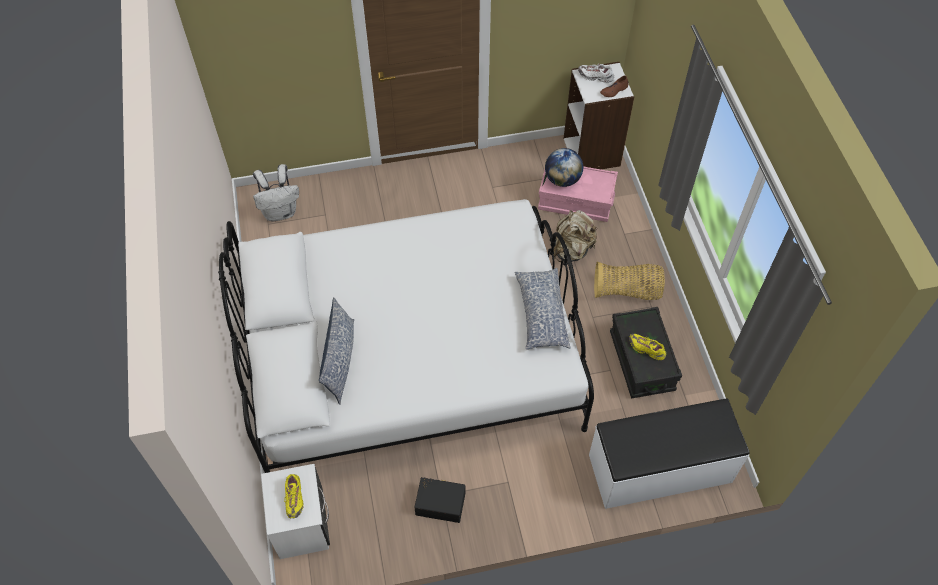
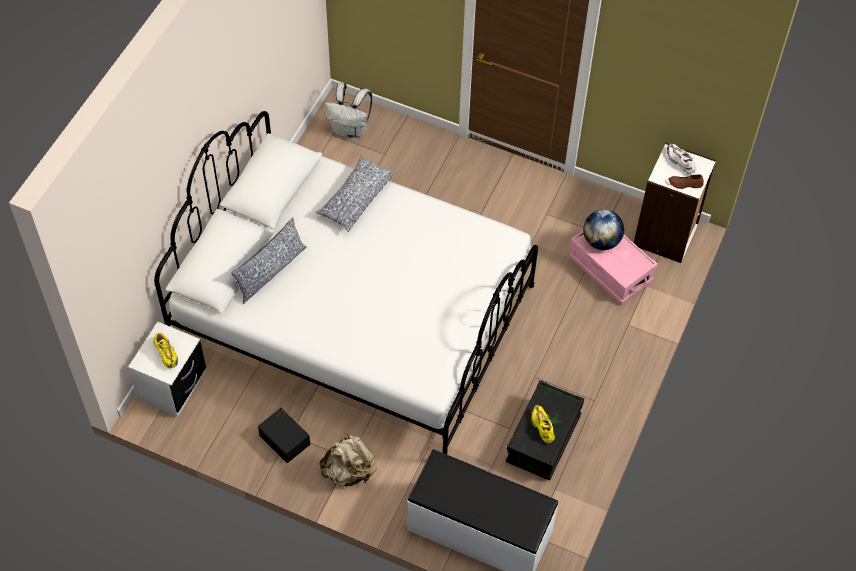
camera: 35 degrees right, 0 degrees up
(294, 498) = (166, 354): yellow shoe -> yellow shoe turned 60 degrees counterclockwise
(541, 314) = (454, 333): pillow -> pillow (355, 198)
(572, 250) = (568, 310): beige backpack -> beige backpack (349, 472)
(627, 291) = (585, 374): basket -> none

